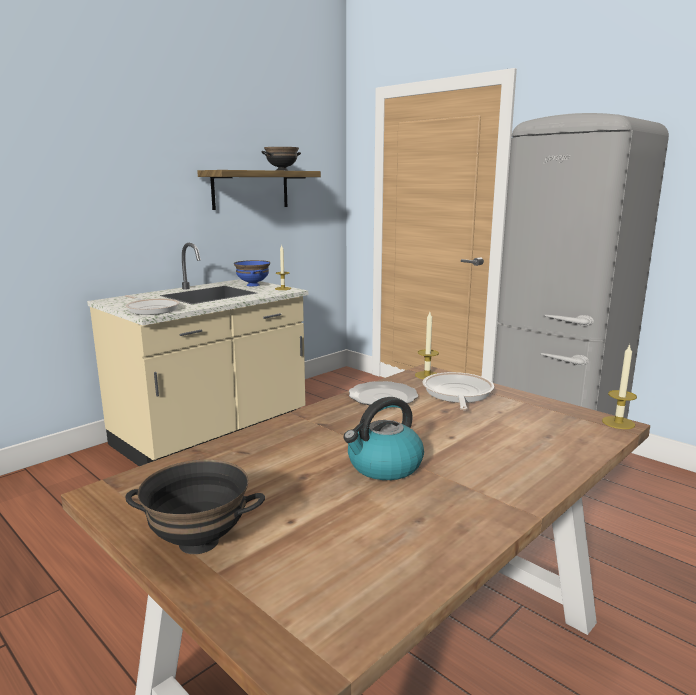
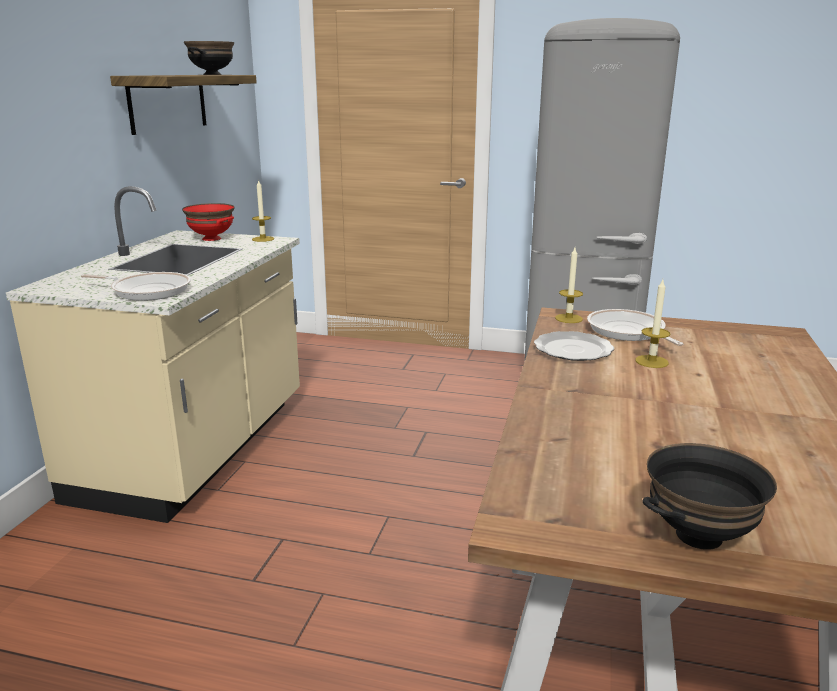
camera: 30 degrees left, 5 degrees up
(252, 285) = (211, 239): blue bowl -> red bowl
(384, 466) = (701, 416): kettle -> none
(618, 422) = (784, 331): candle -> candle (651, 361)

